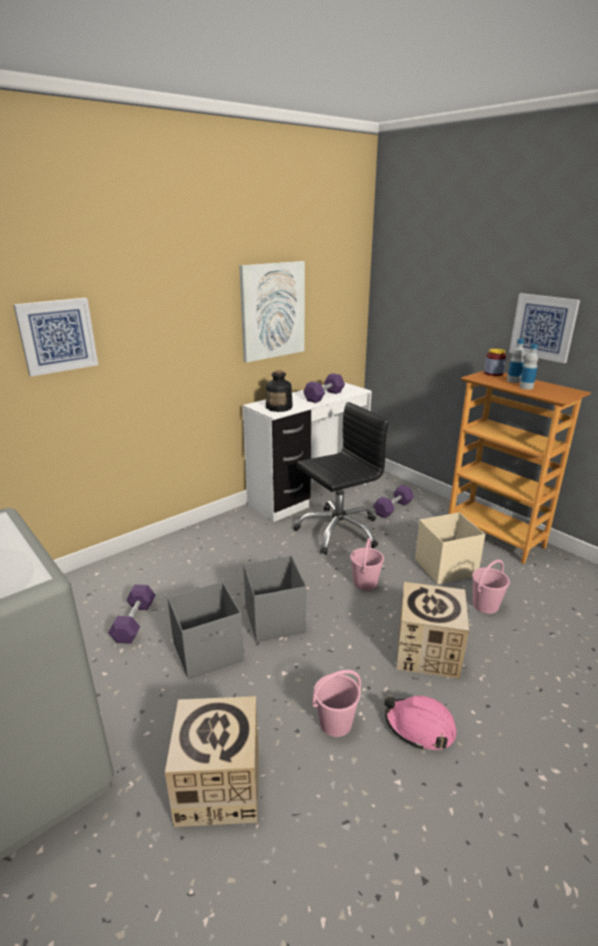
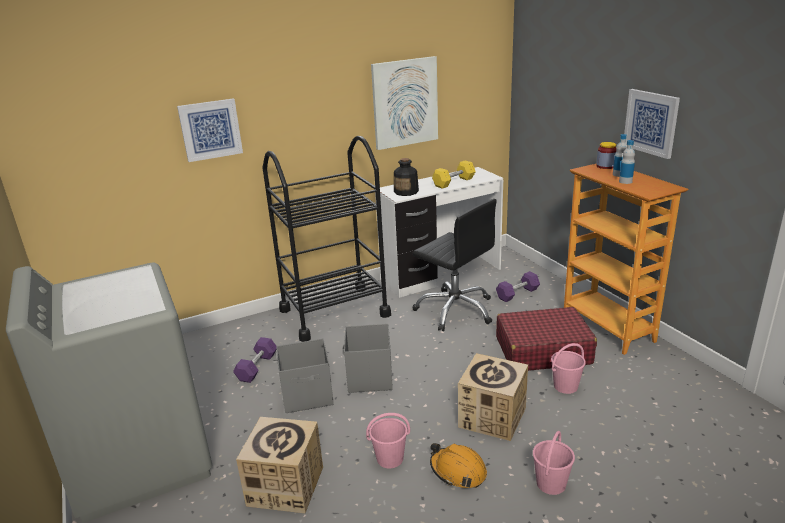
camera: 15 degrees right, 0 degrees up
(207, 545) = (334, 312): none -> black cart
(324, 396) = (454, 182): purple dumbbell -> yellow dumbbell
(338, 531) = (455, 310): black office chair -> black office chair turned 60 degrees clockwise
(365, 583) = (461, 357): pink bucket -> pink bucket (551, 484)
(419, 727) = (458, 471): pink hard hat -> orange hard hat
(444, 567) = (542, 350): beige storage box -> red suitcase

